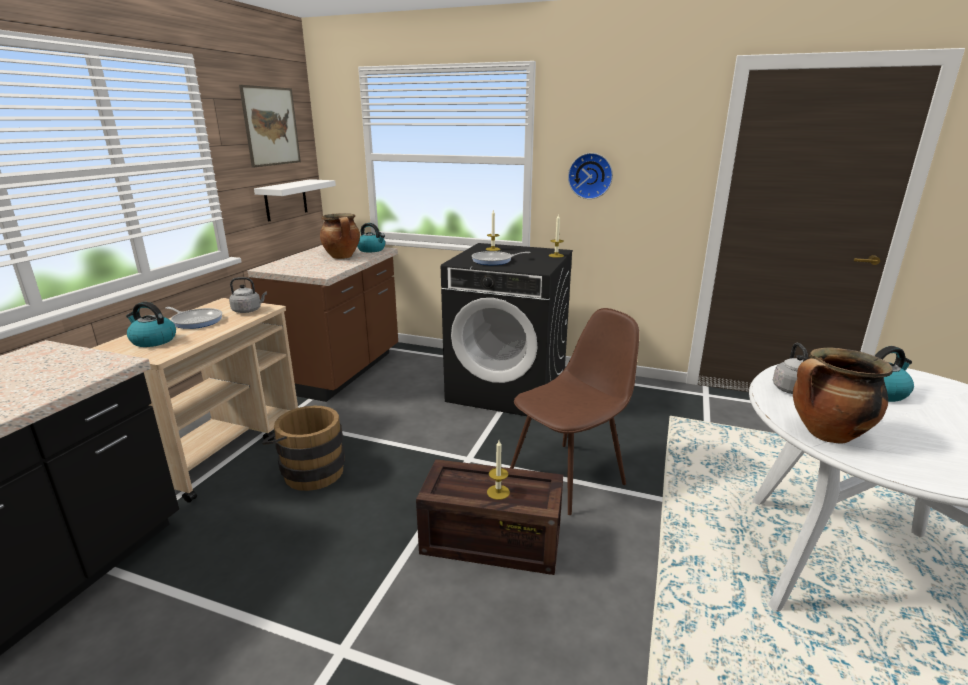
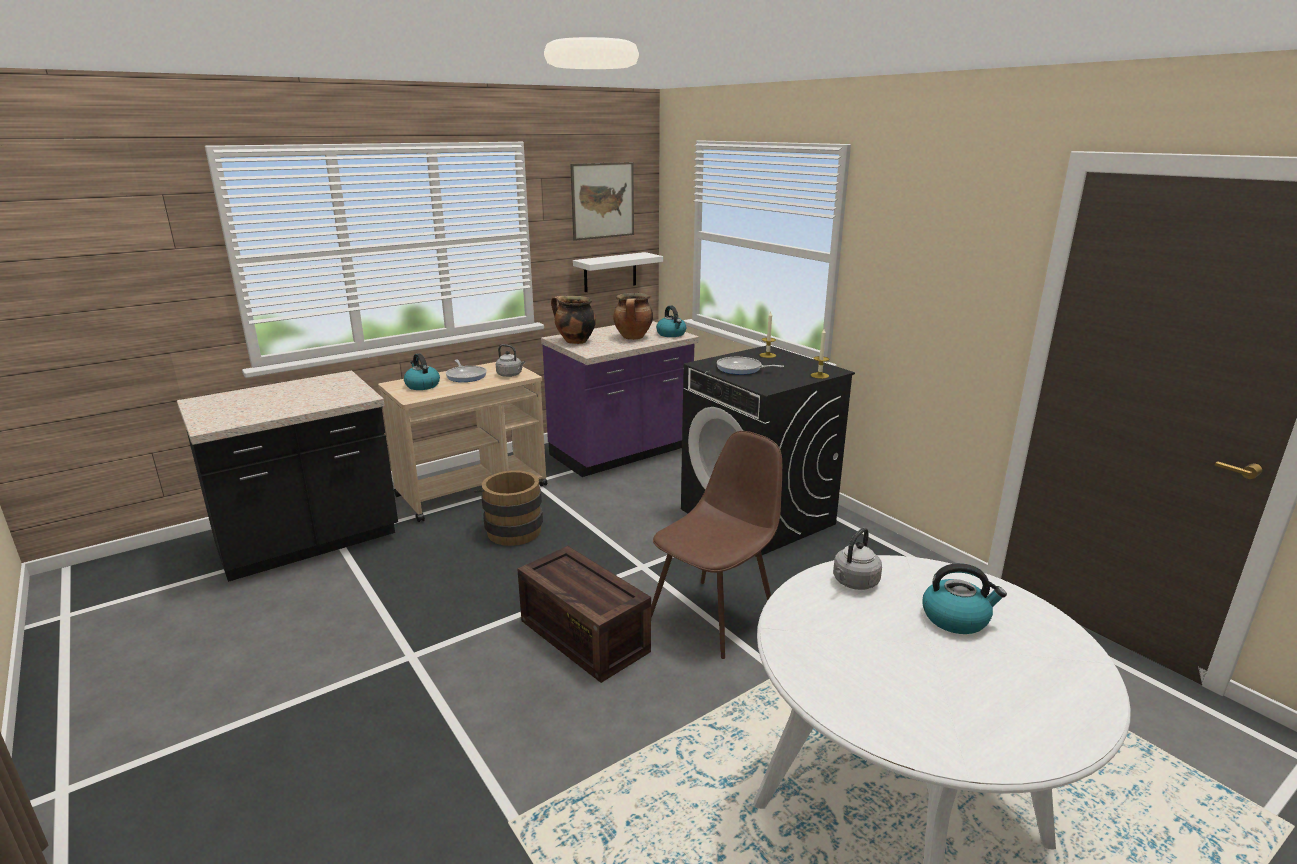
camera: 35 degrees right, 0 degrees up
(340, 371) = (621, 453): brown counter -> purple counter
(498, 492) = (583, 589): candle -> none
(569, 476) = (714, 616): brown chair -> brown chair turned 45 degrees counterclockwise
(590, 176) = (895, 285): wall clock -> none
(827, 435) = (798, 626): cooking pot -> cooking pot (574, 341)

